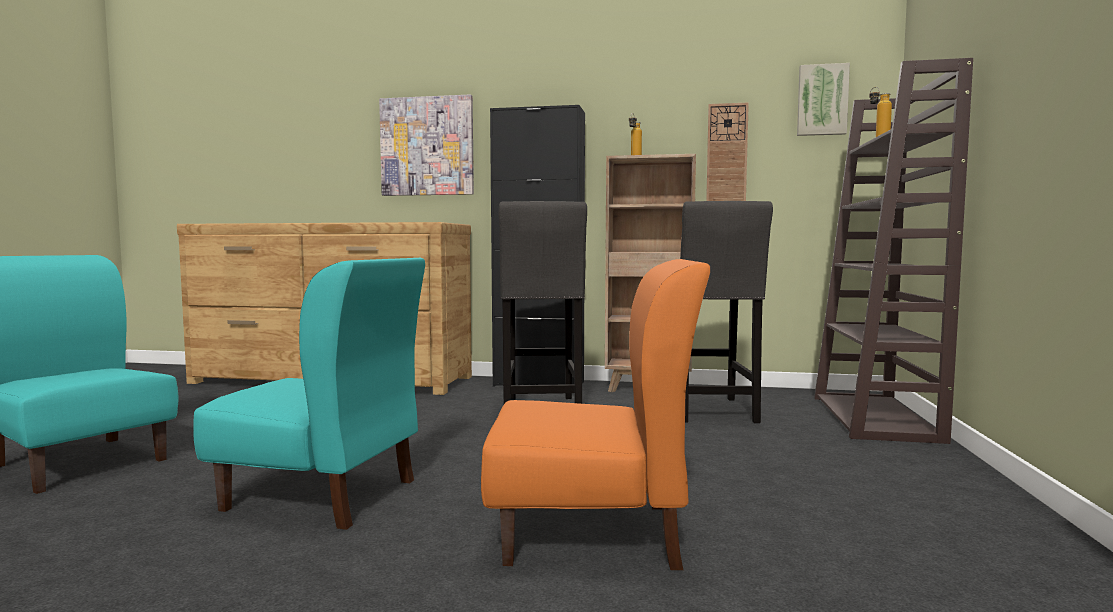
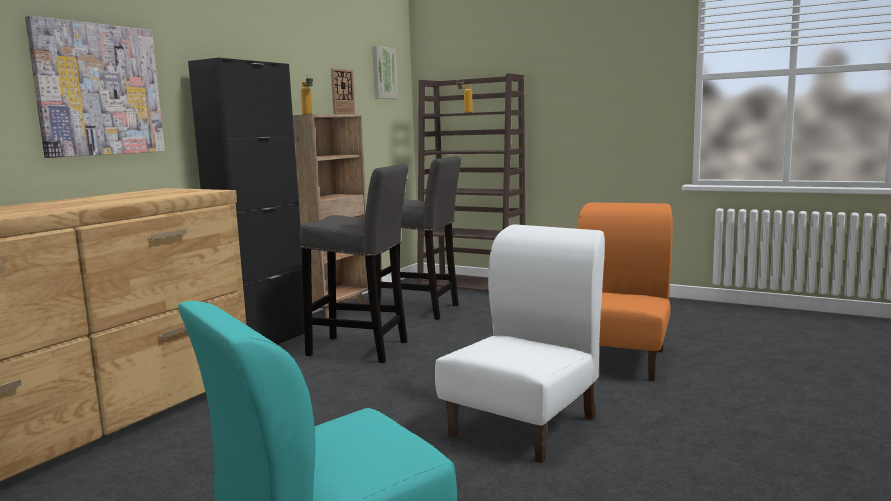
camera: 70 degrees left, 5 degrees up
(322, 495) = (525, 426): turquoise chair -> white chair

